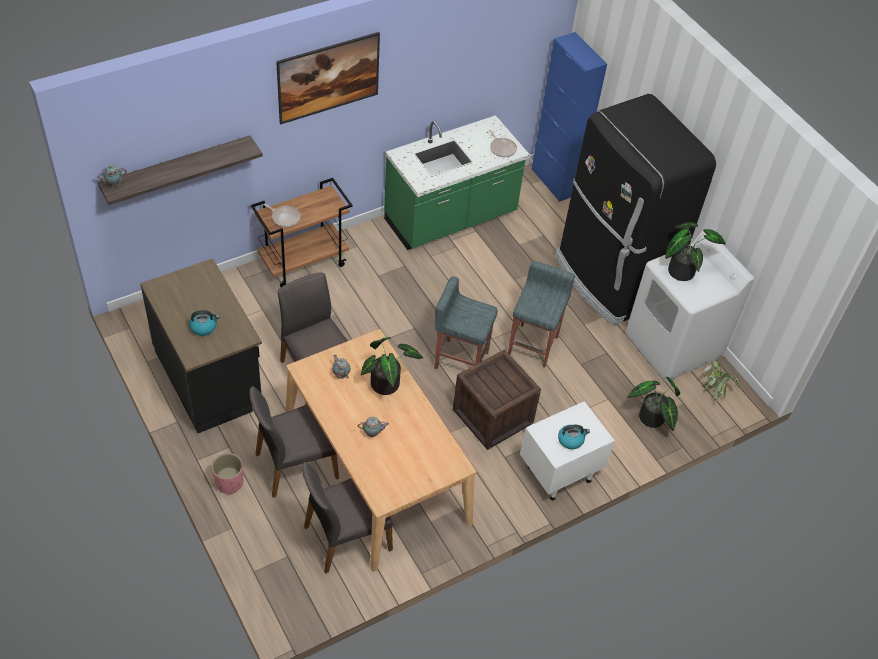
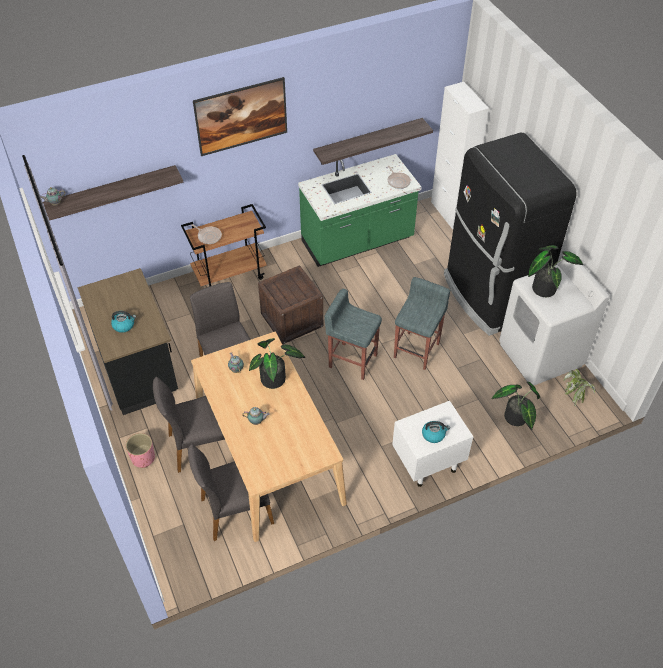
camera: 10 degrees right, 0 degrees up
(466, 102) = (368, 141): none -> shelf
(492, 416) = (374, 410): crate -> crate (292, 320)
(554, 182) = (449, 212): blue cabinet -> white cabinet

